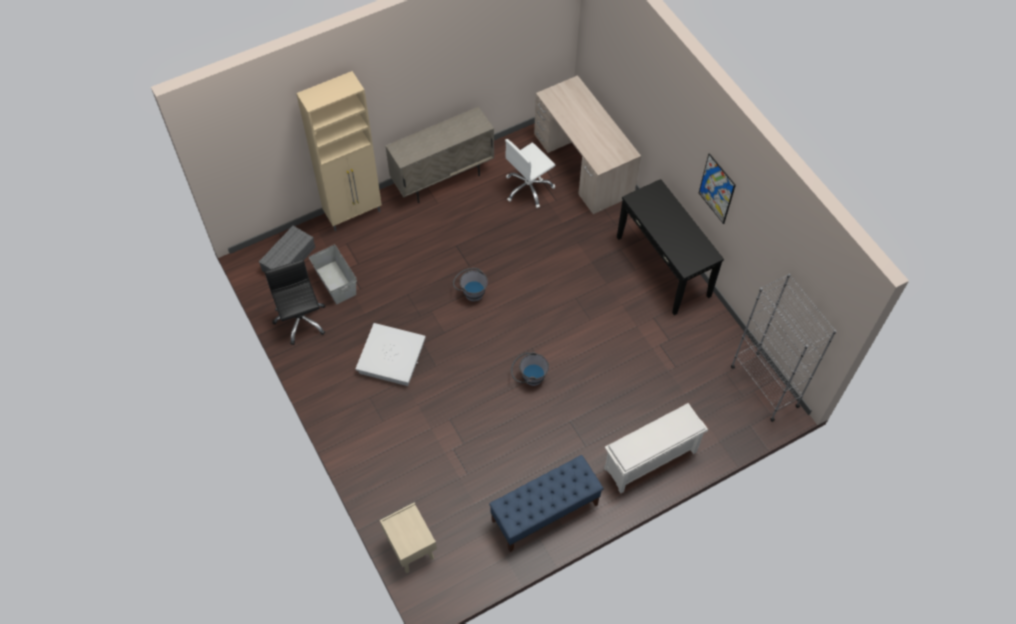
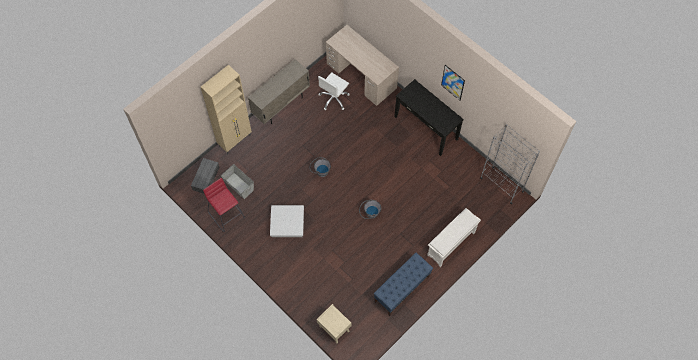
camera: 15 degrees left, 5 degrees up
(301, 321) = (226, 214): black office chair -> red stool

